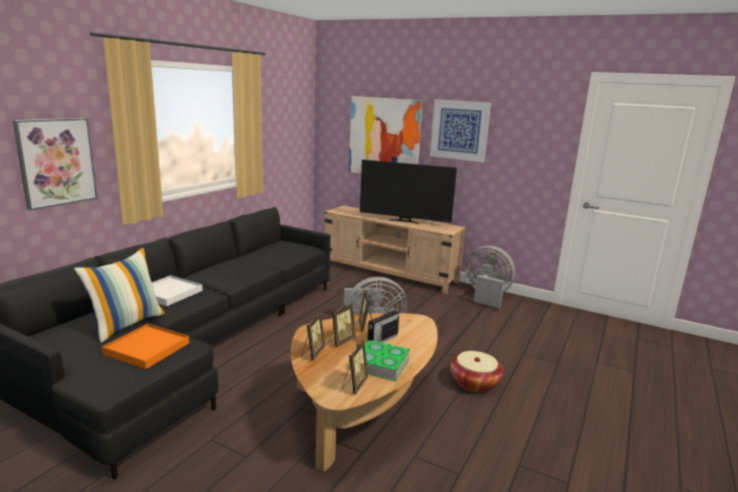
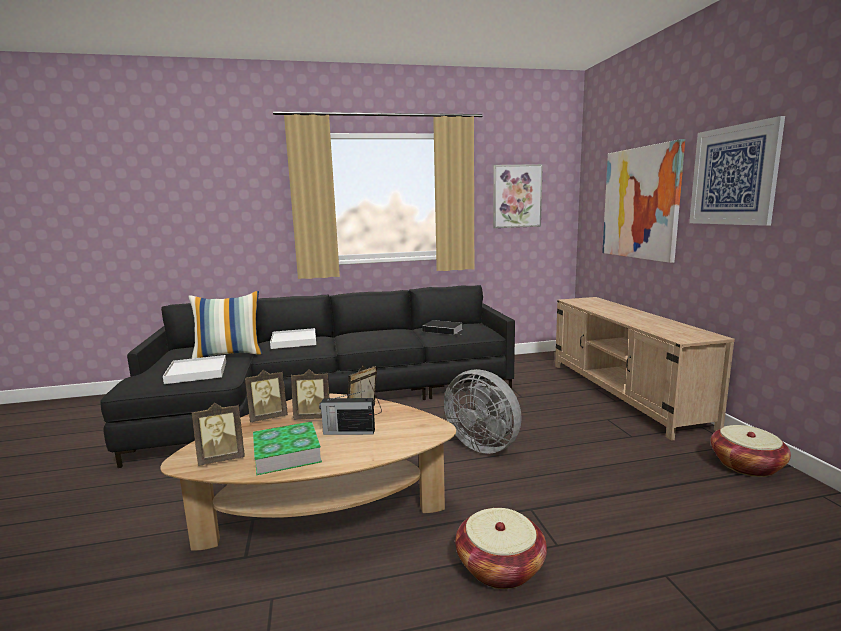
camera: 50 degrees right, 5 degrees down
(56, 162) = (249, 220): picture -> picture (516, 196)
(147, 349) = (197, 372): orange tray -> white tray
(278, 252) = (444, 330): none -> book
(404, 221) = (639, 319): television -> none
(486, 296) = (746, 465): grey fan -> basket

